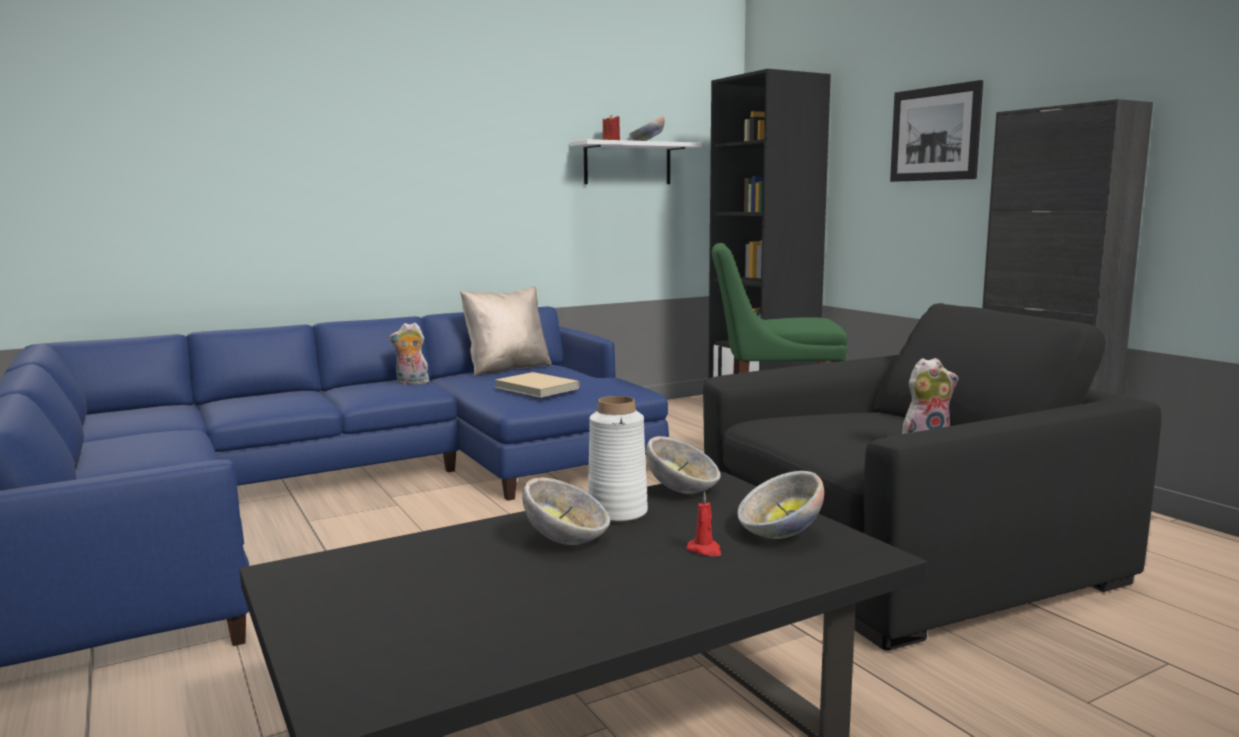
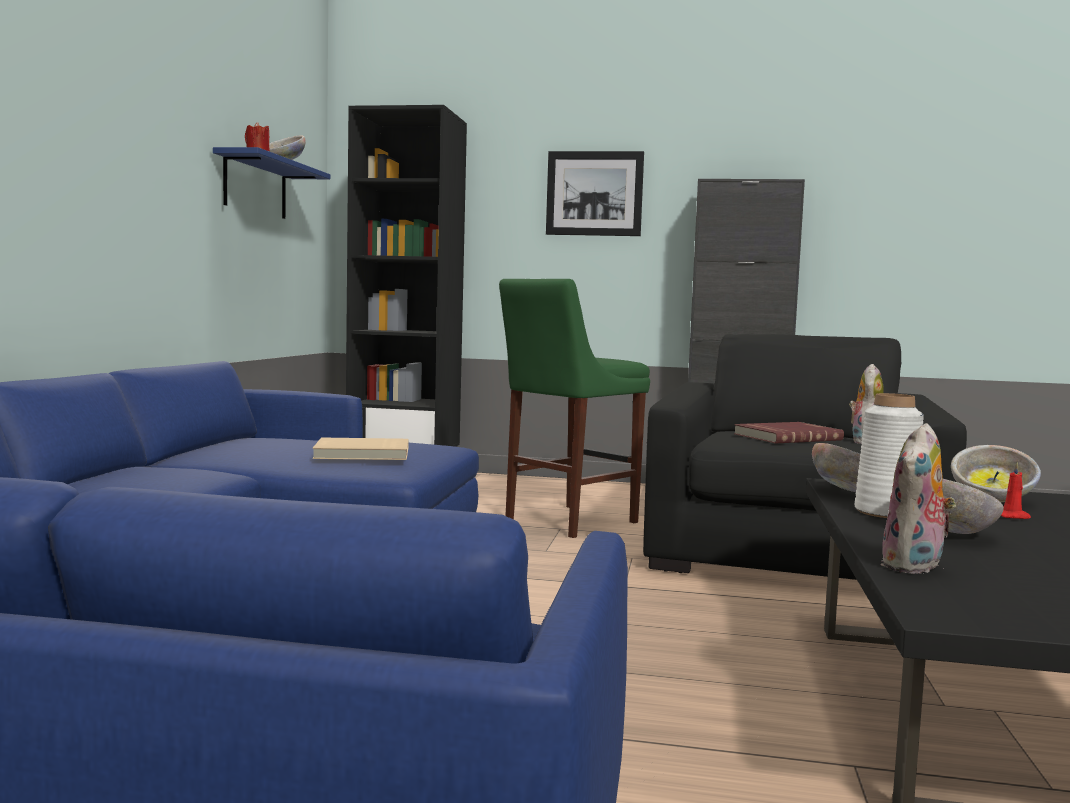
camera: 50 degrees left, 5 degrees down
(411, 383) = (166, 470): plush toy -> plush toy (915, 567)
(507, 369) = (230, 444): beige pillow -> none
(627, 163) = (255, 187): white shelf -> blue shelf
(842, 428) = (786, 437): none -> red book

